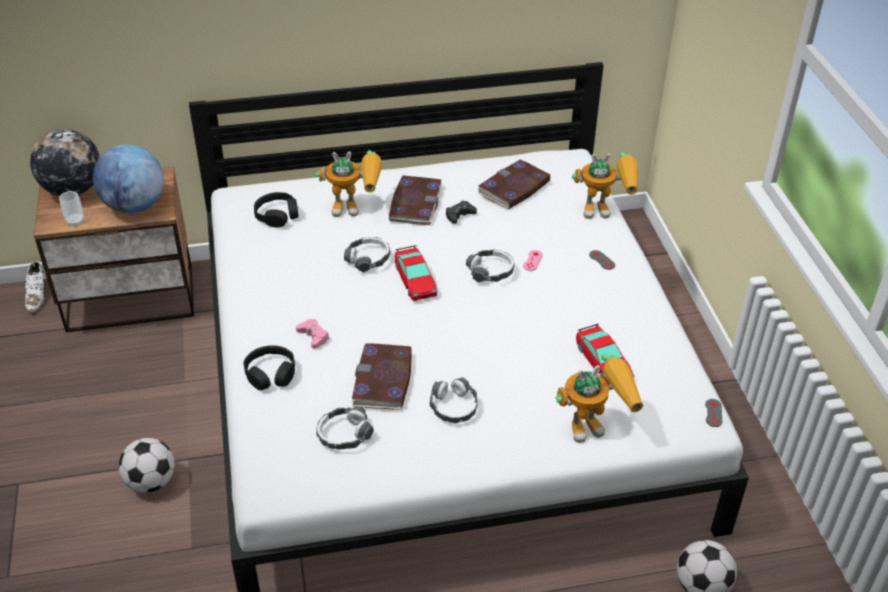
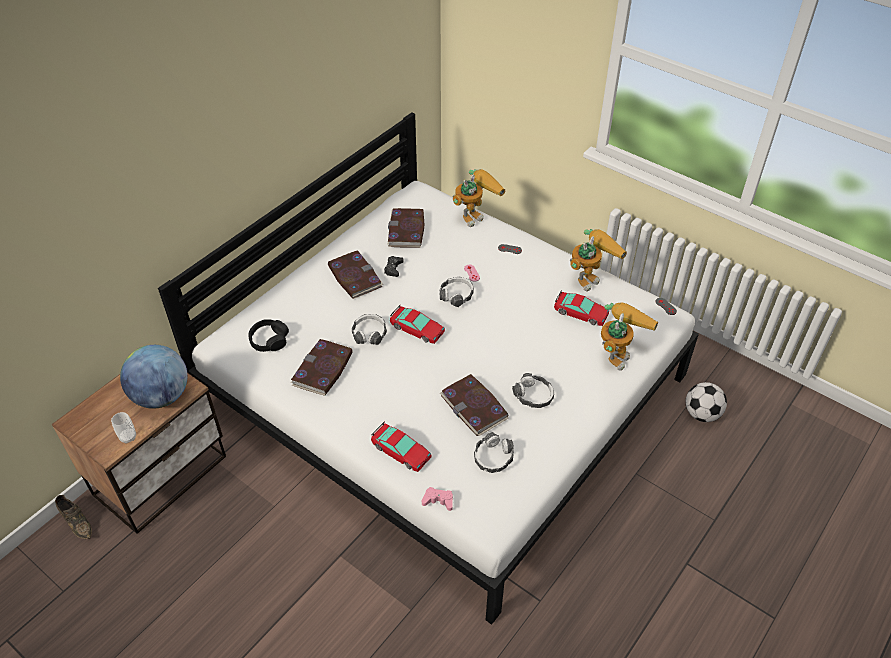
camera: 40 degrees left, 5 degrees up
(37, 295) = (77, 522): white shoe -> brown shoe
(72, 190) = (92, 414): globe -> none
(151, 482) = (333, 589): football -> none
(270, 374) = (400, 451): black headphones -> toy car
(290, 265) = (323, 369): none -> book
(313, 336) = (397, 408): pink game controller -> pink game controller (438, 501)
(356, 207) = (318, 302): toy robot -> toy robot (590, 276)

